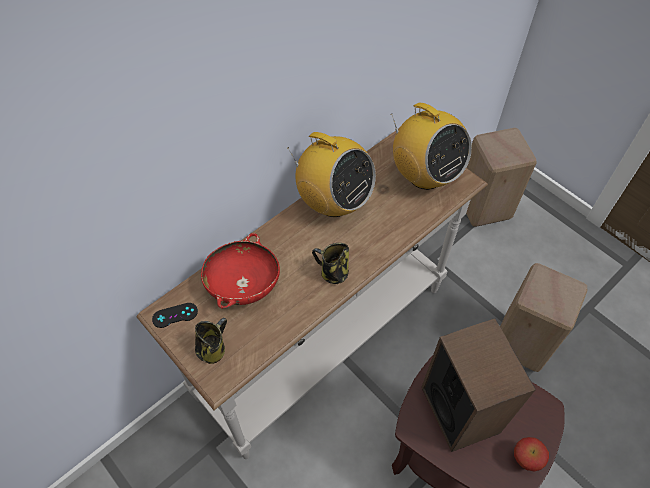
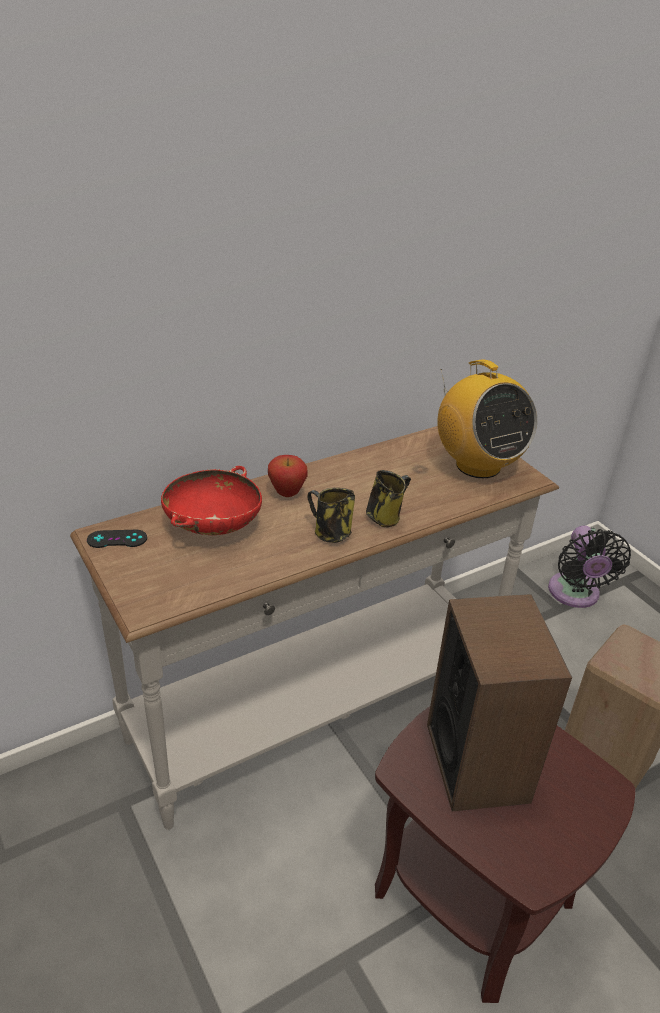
camera: 10 degrees right, 20 degrees down
(213, 349) = (150, 578): mug -> mug (385, 517)
(333, 202) = (353, 471): radio -> none
(484, 206) = (575, 594): beige stool -> black fan
(524, 460) = (562, 845): apple -> apple (287, 494)

